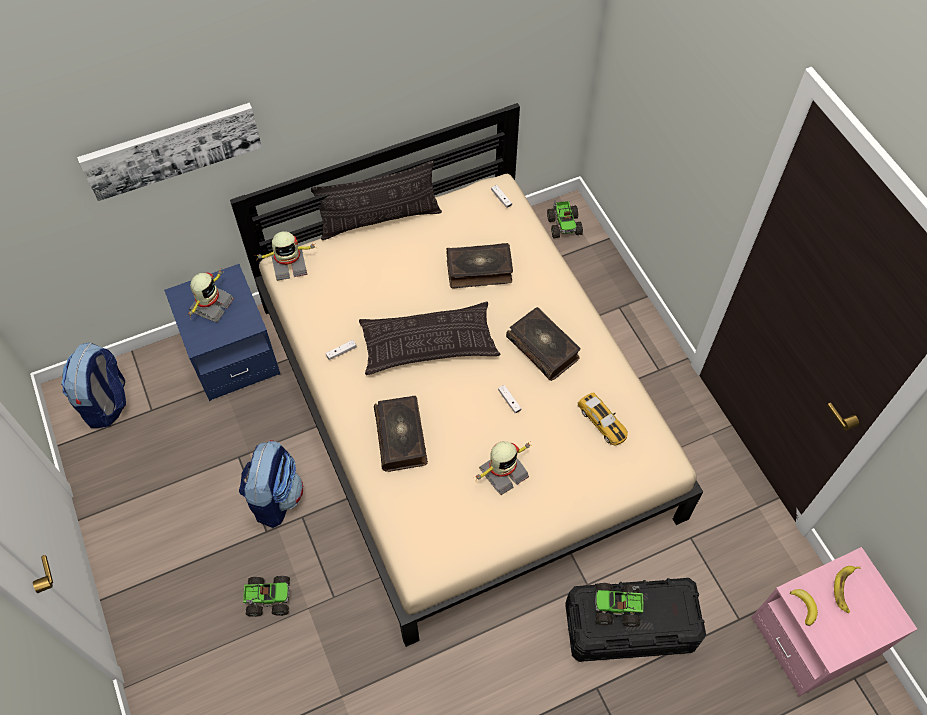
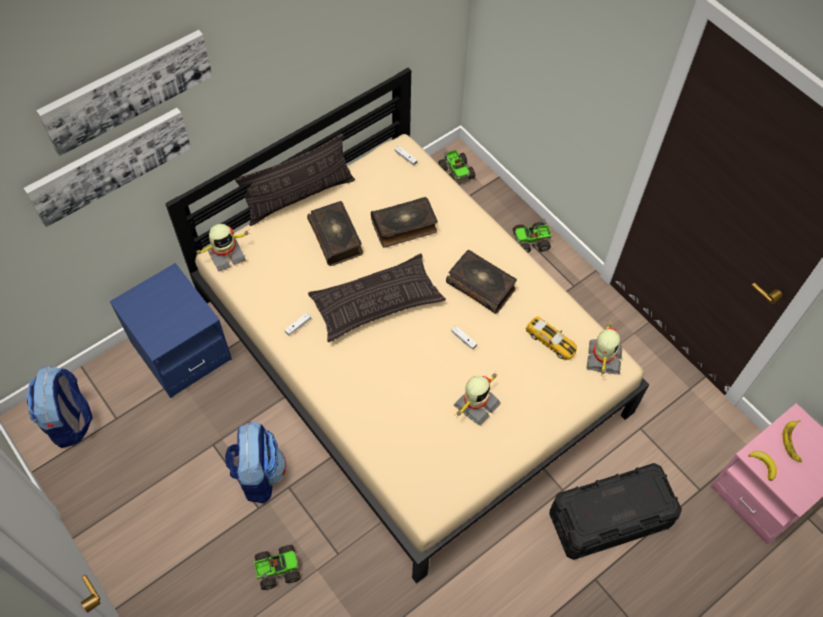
camera: 15 degrees left, 0 degrees up
(194, 75) = (127, 90): none -> picture
(211, 305) = (159, 307): toy robot -> toy robot (602, 358)
(401, 437) = (376, 393): book -> book (336, 238)
(617, 607) = (600, 503): toy truck -> toy truck (531, 241)

